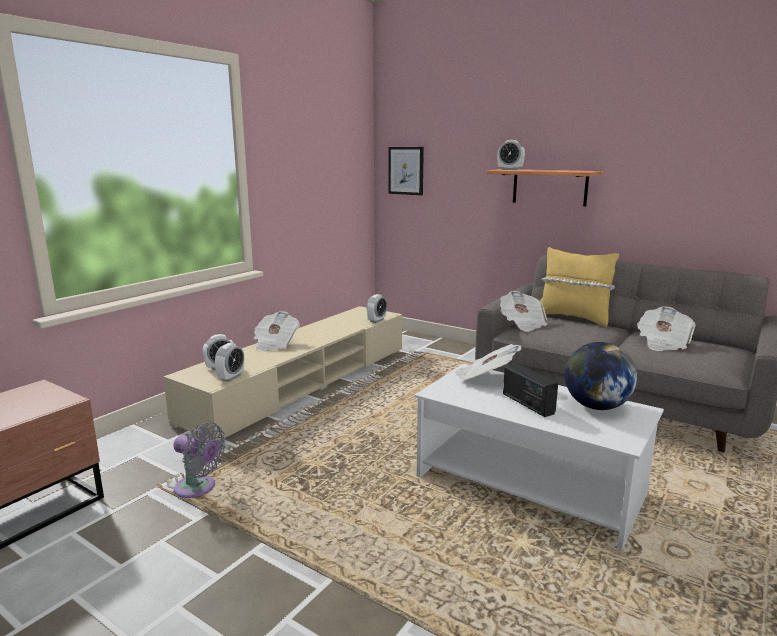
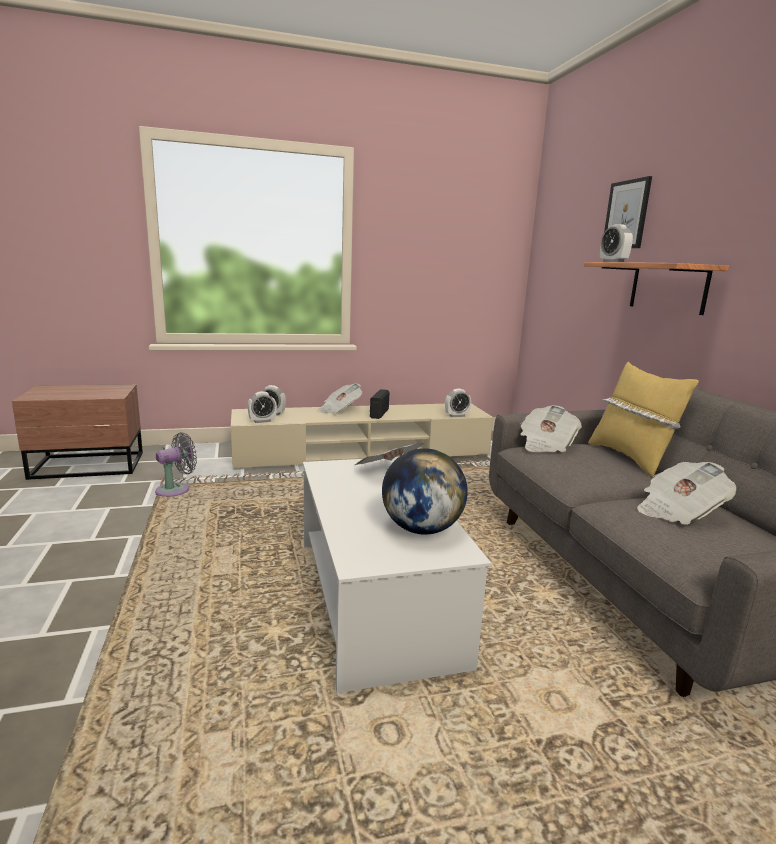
camera: 40 degrees right, 0 degrees up
(198, 488) = (176, 490): grey fan -> grey fan turned 105 degrees counterclockwise
(406, 170) = (549, 266): picture -> picture (626, 215)
(527, 404) = (365, 501): radio -> radio (379, 413)

